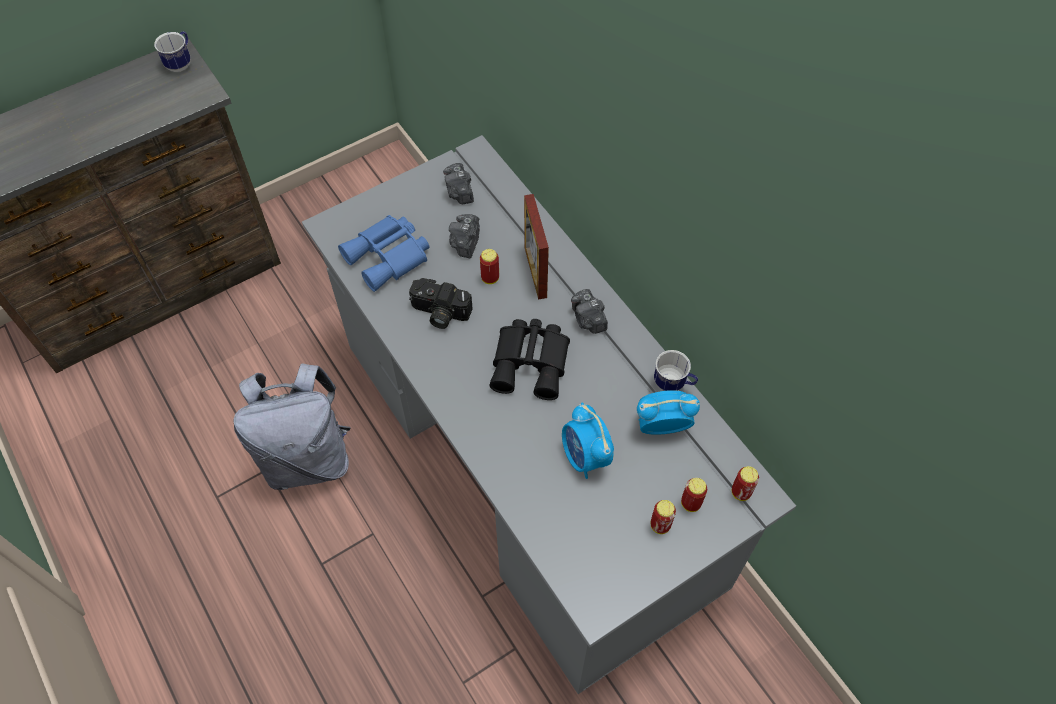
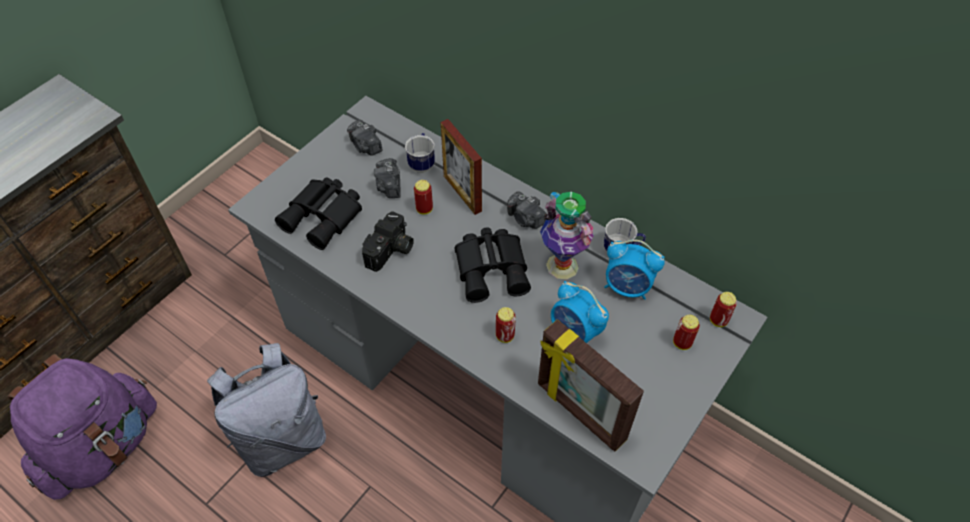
camera: 20 degrees left, 5 degrees down
(145, 410) = (103, 447): none -> purple backpack
(181, 63) = (61, 96): mug -> mug (422, 163)
(389, 257) = (324, 217): blue binoculars -> black binoculars
(439, 313) = (391, 251): camera -> camera turned 60 degrees counterclockwise
(553, 539) = (580, 412): none -> picture frame
(603, 382) = (561, 266): none -> vase
(660, 525) = (665, 369): can -> can (505, 335)
(661, 426) = (627, 287): alarm clock -> alarm clock turned 135 degrees counterclockwise

